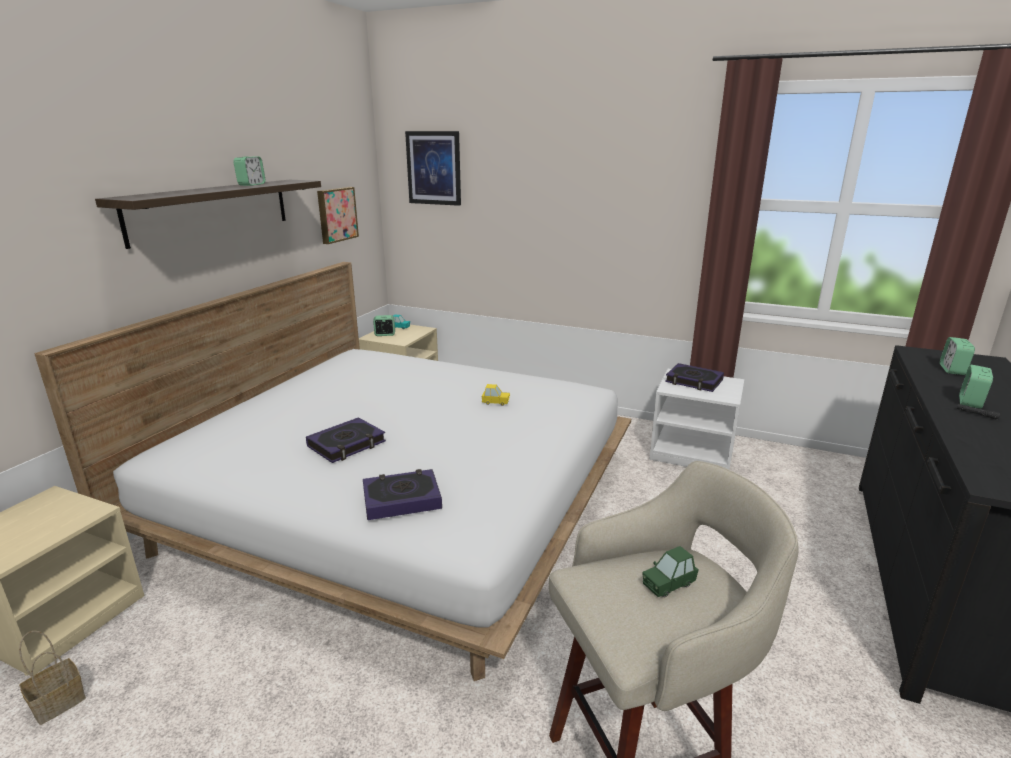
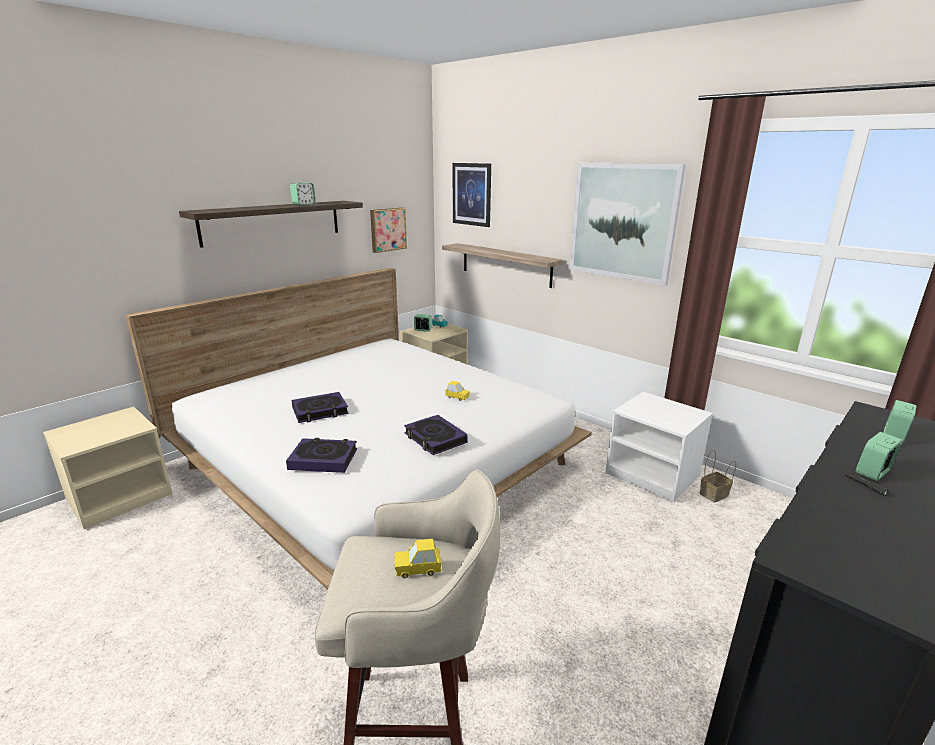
camera: 20 degrees right, 0 degrees up
(57, 704) = (86, 550): basket -> basket (713, 495)
(484, 247) = (505, 264): none -> shelf
(628, 191) = (623, 222): none -> picture
(668, 584) = (417, 569): green toy car -> yellow toy car
(694, 381) = (657, 407): book -> book (435, 438)

